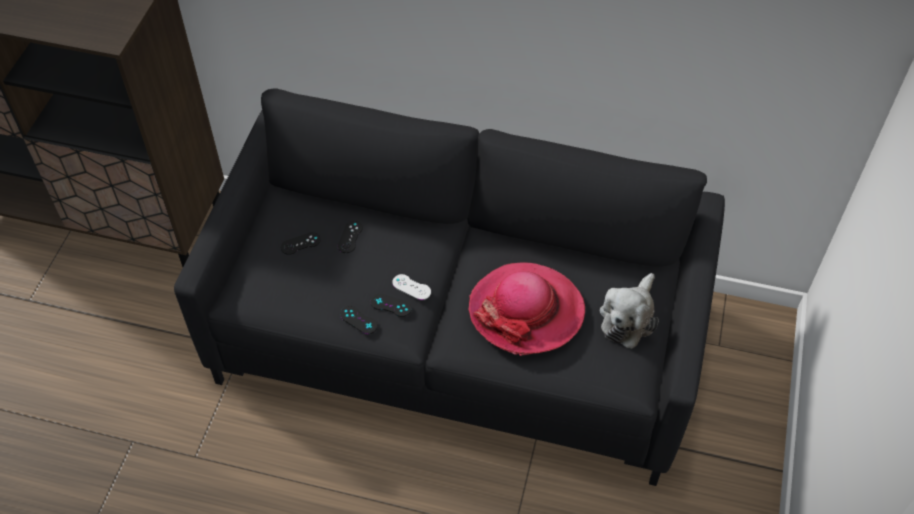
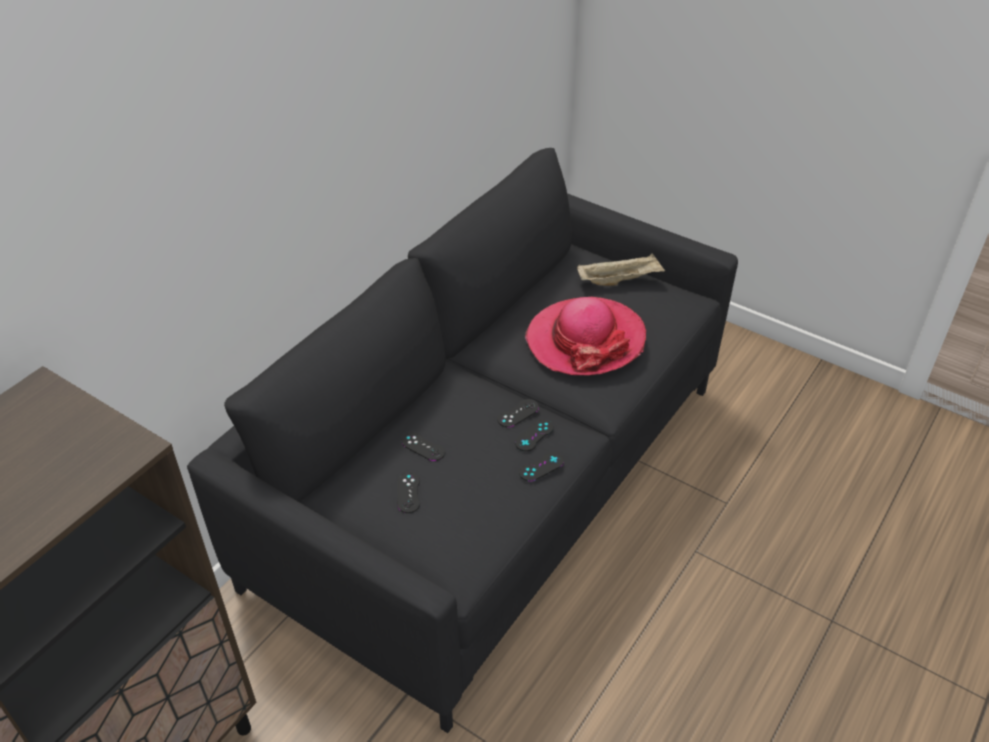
camera: 70 degrees left, 10 degrees down
(411, 287) = (518, 413): white game controller -> black game controller
(628, 318) = (620, 280): plush toy -> beige tray

